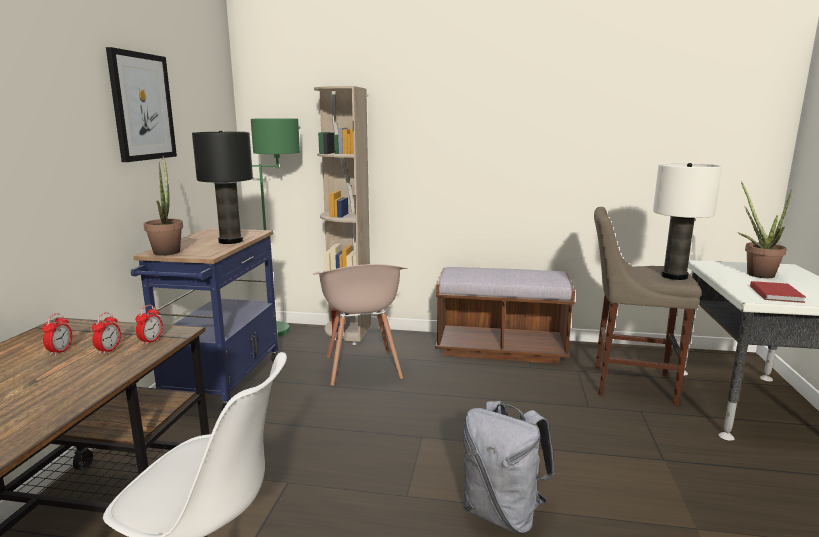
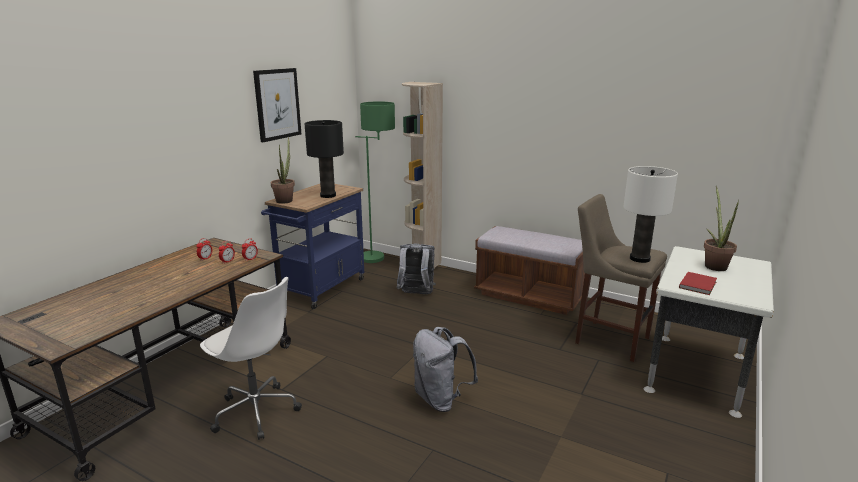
camera: 20 degrees right, 5 degrees up
(362, 368) = (416, 294): beige chair -> grey backpack

